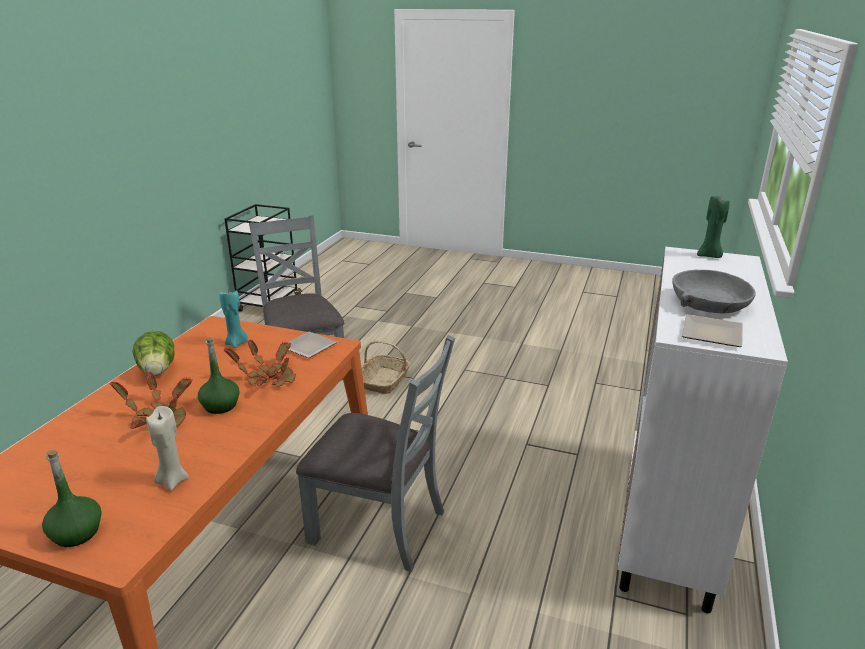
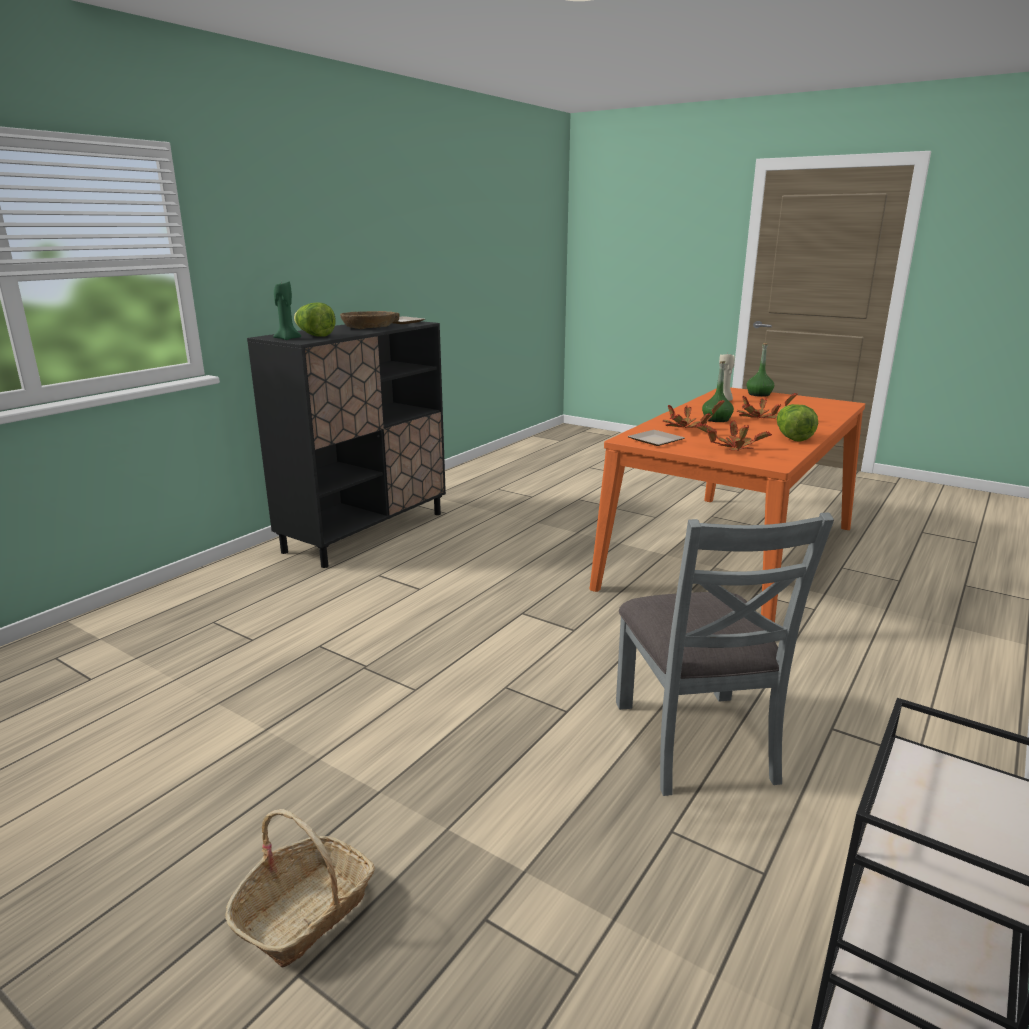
camera: 165 degrees left, 5 degrees down
(237, 343) = (732, 448): turquoise candle -> potted plant
(379, 525) = (592, 555): grey chair -> none
(385, 381) = (553, 688): basket -> basket (305, 912)
(667, 523) = (366, 532): white cabinet -> black cabinet
(705, 267) = (314, 335): none -> lettuce
(709, 303) = (369, 327): grey bowl -> brown bowl

